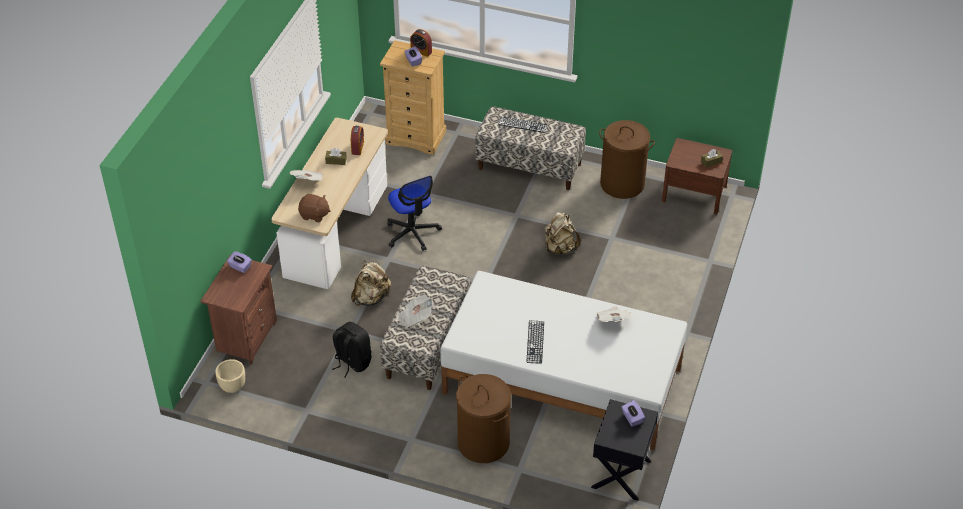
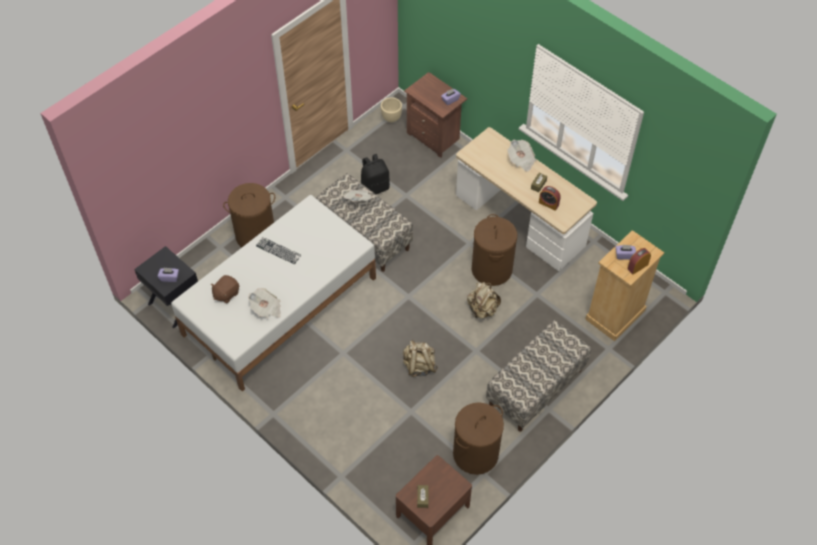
camera: 115 degrees right, 10 degrees up
(314, 215) = (479, 152): brown plush toy -> brown plush toy (226, 294)
(371, 297) = (433, 219): beige backpack -> beige backpack (482, 309)
(412, 233) = (491, 269): office chair -> brown laundry basket
(523, 124) = (551, 361): keyboard -> none

